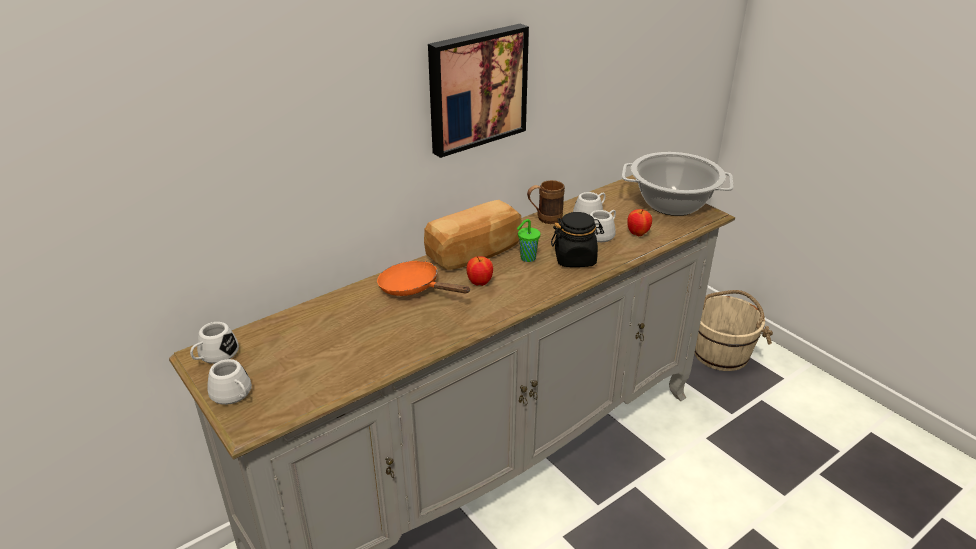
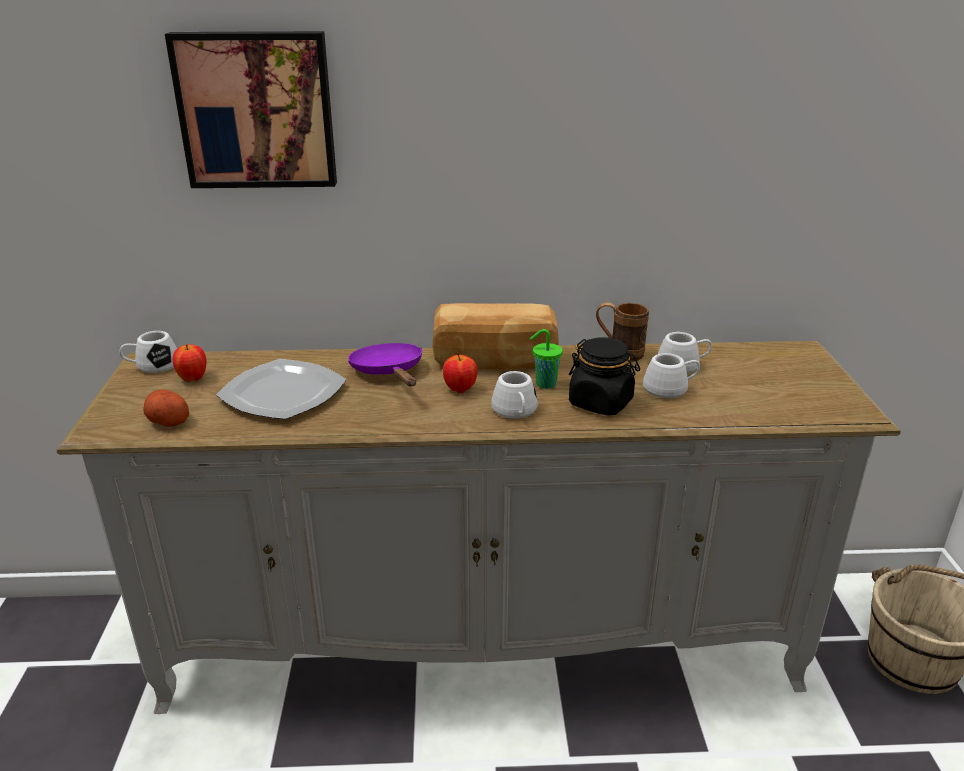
camera: 35 degrees right, 5 degrees down
(234, 395) = (121, 401): white mug -> white mug (515, 412)
(297, 393) = (167, 420): none -> potato
(359, 335) = (283, 394): none -> plate
(414, 288) = (389, 372): orange frying pan -> purple frying pan
(476, 88) = (541, 155): picture -> picture (257, 110)
(638, 233) = (719, 403): apple -> apple (193, 378)
(673, 204) = (816, 386): cooking pot -> none

